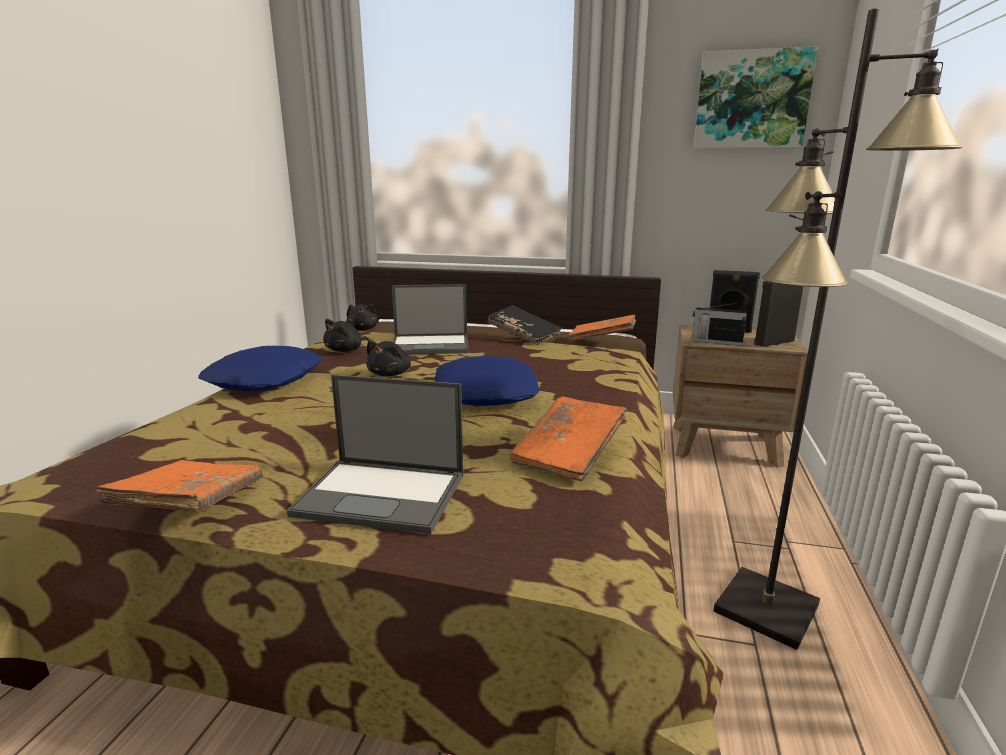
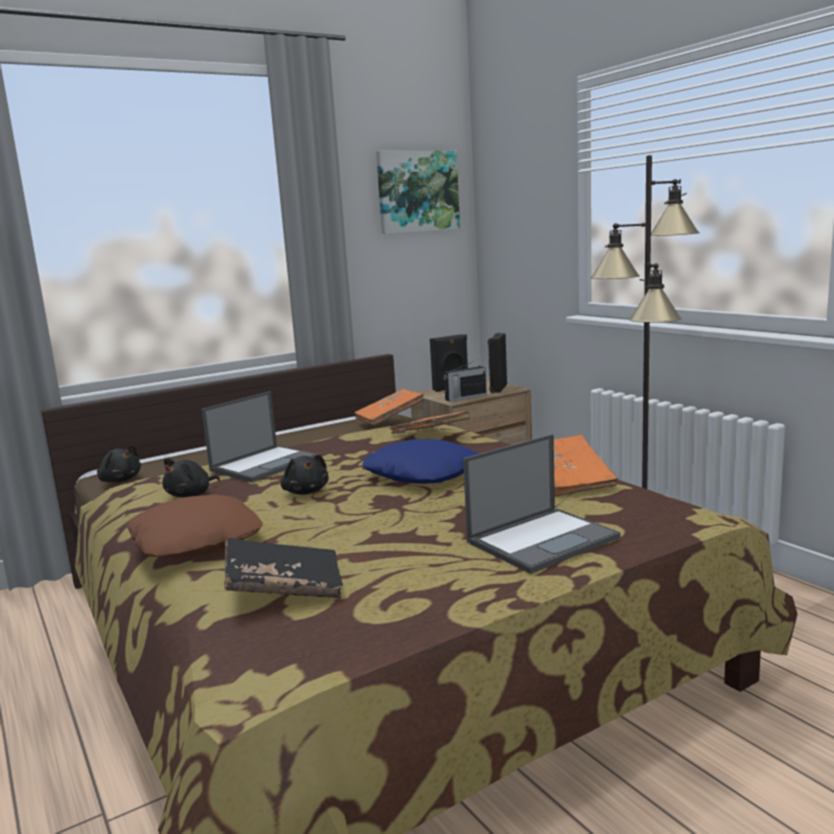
camera: 45 degrees left, 5 degrees down
(191, 504) = (451, 605): orange book -> orange book (430, 435)
(265, 380) = (197, 540): blue pillow -> brown pillow
(346, 350) = (191, 495): black plush toy -> black plush toy turned 45 degrees clockwise
(524, 336) = (324, 433): black book -> black book (284, 588)

